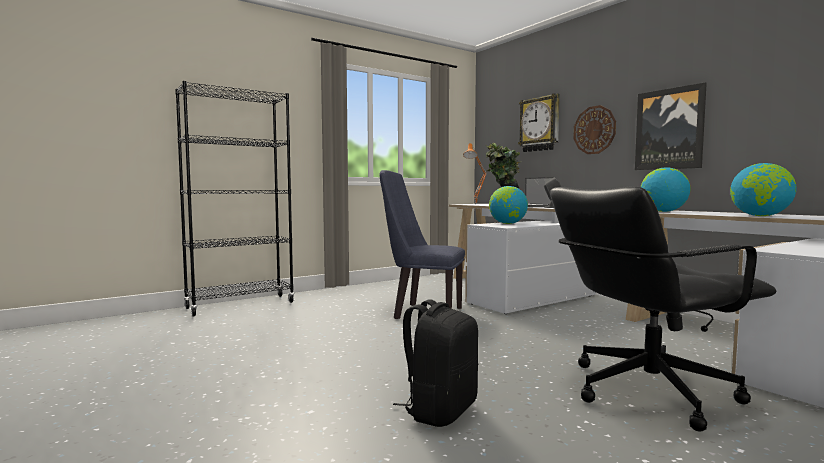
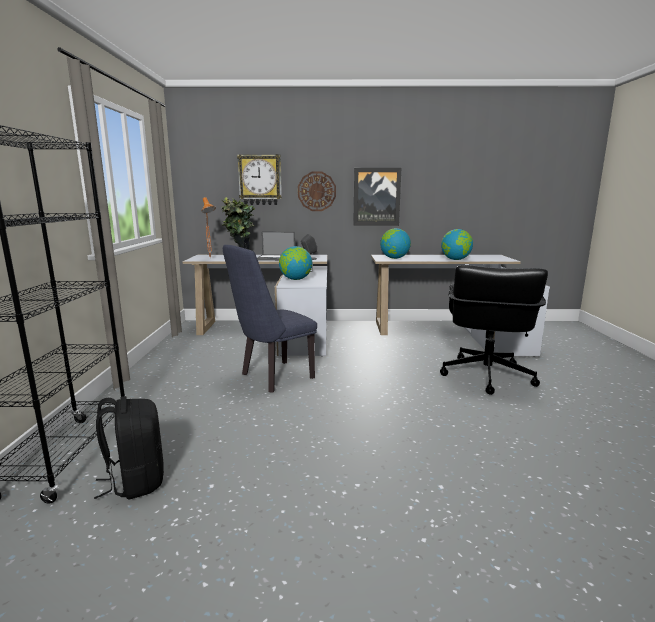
camera: 55 degrees left, 10 degrees up
(440, 410) = (472, 437): black backpack -> black backpack (136, 481)

